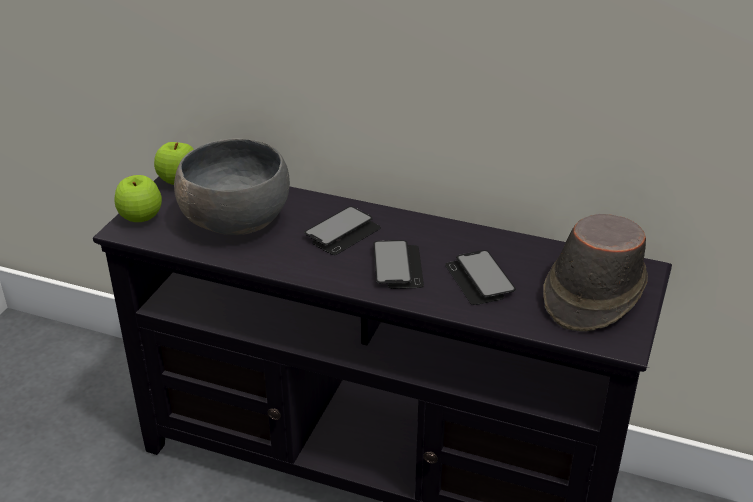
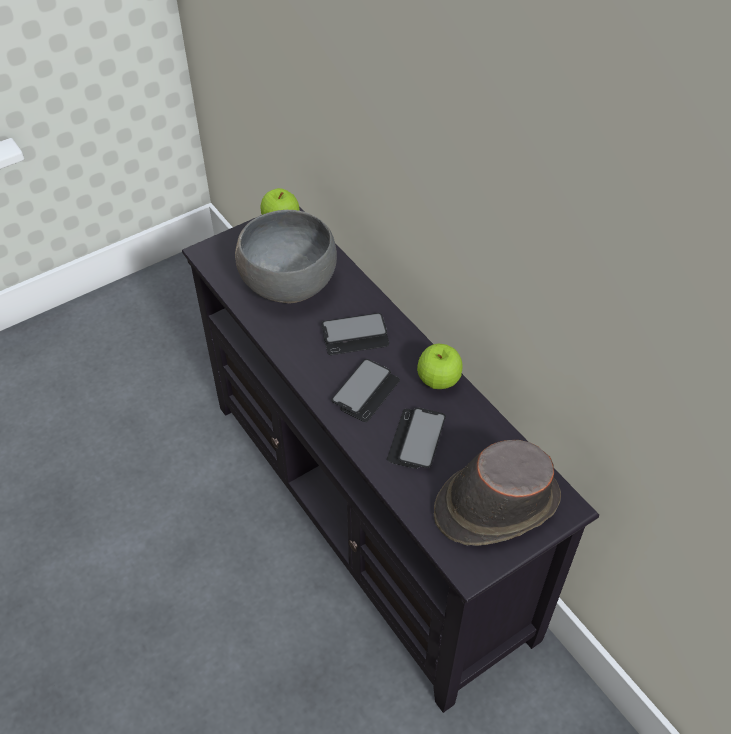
camera: 35 degrees right, 15 degrees up
(141, 218) = (226, 247): apple -> apple (438, 381)

